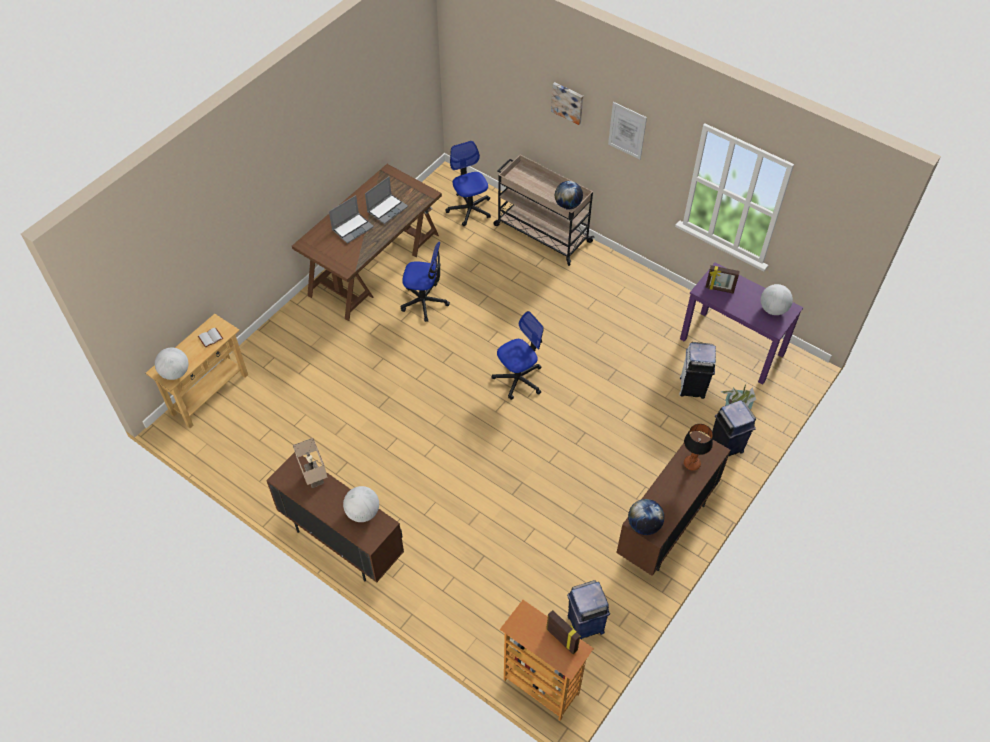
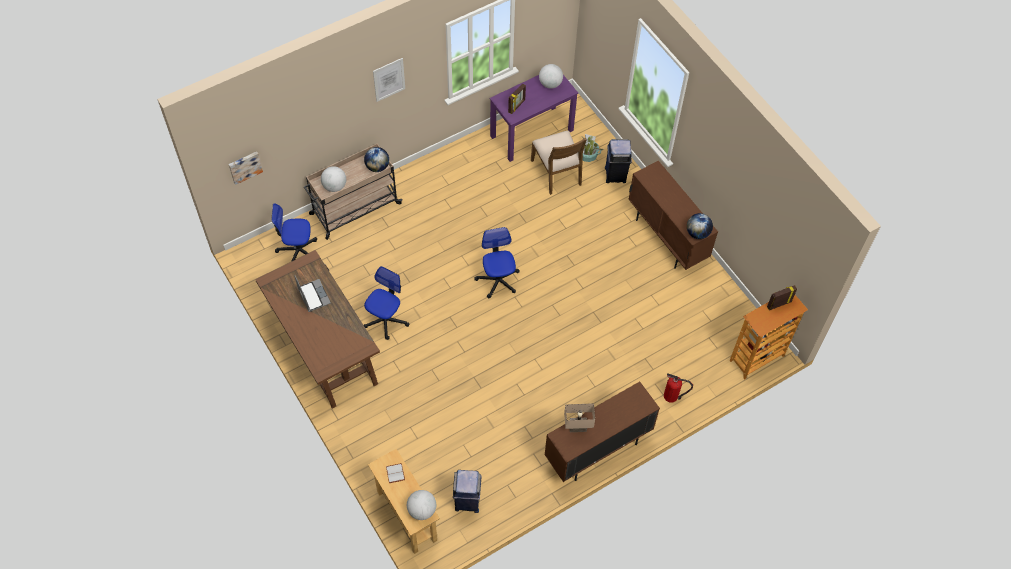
camera: 70 degrees left, 5 degrees up
(352, 228) = (322, 329): laptop -> none
(363, 512) = (622, 402): globe -> globe (334, 186)
(445, 601) = (672, 396): none -> fire extinguisher
(568, 102) = (334, 104): picture -> picture (245, 166)
(584, 624) = (721, 315): blue trash can -> blue trash can (467, 501)
(691, 464) = (661, 186): table lamp -> none
(693, 387) = (557, 172): white trash can -> brown chair

